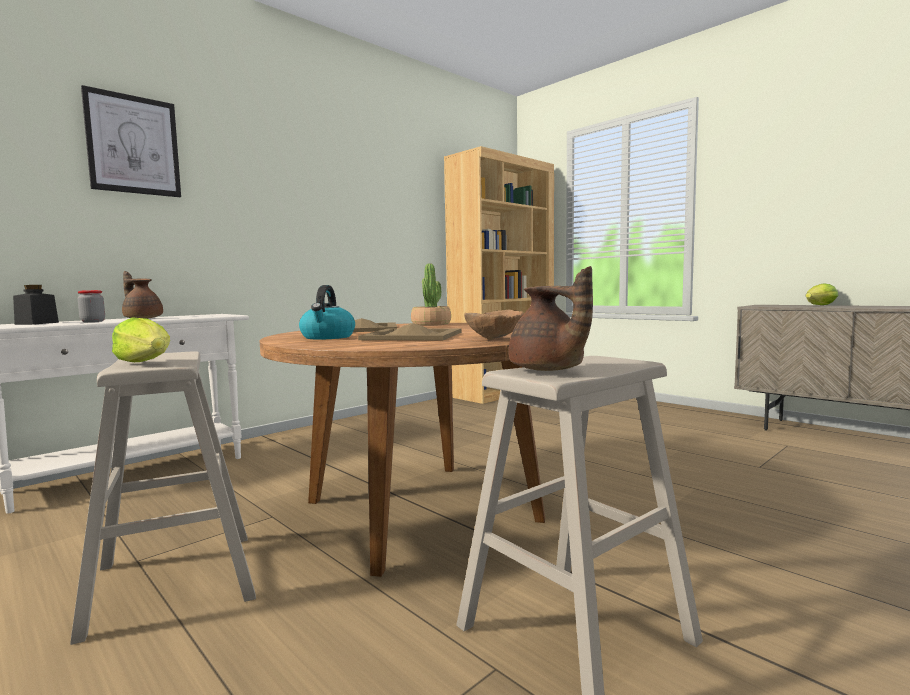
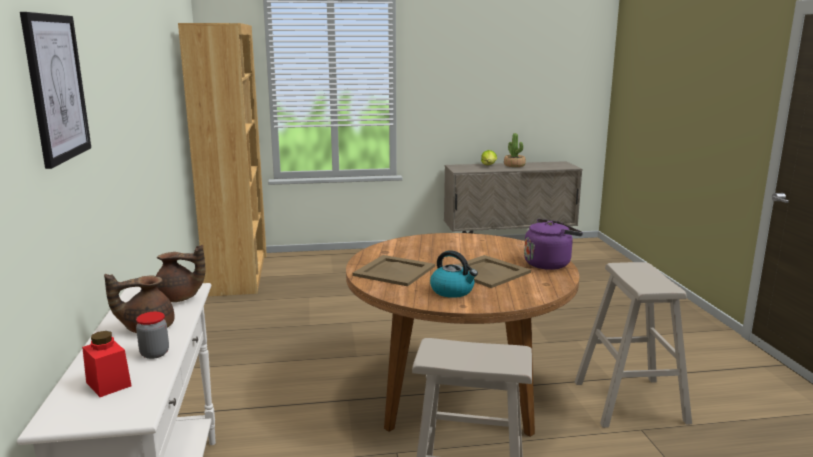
camera: 55 degrees left, 10 degrees up
(37, 323) = (108, 384): black jar -> red jar
(147, 362) = (488, 358): lettuce -> none
(431, 324) = (396, 248): potted plant -> potted plant (514, 165)
(496, 340) = (549, 263): brown bowl -> purple kettle
(548, 370) = (649, 283): brown teapot -> brown teapot (179, 299)

